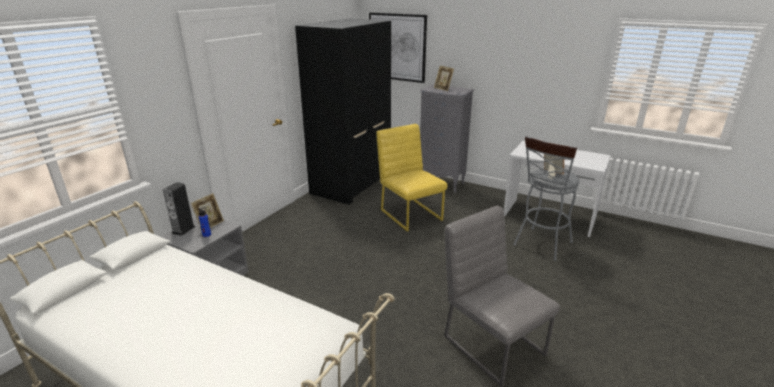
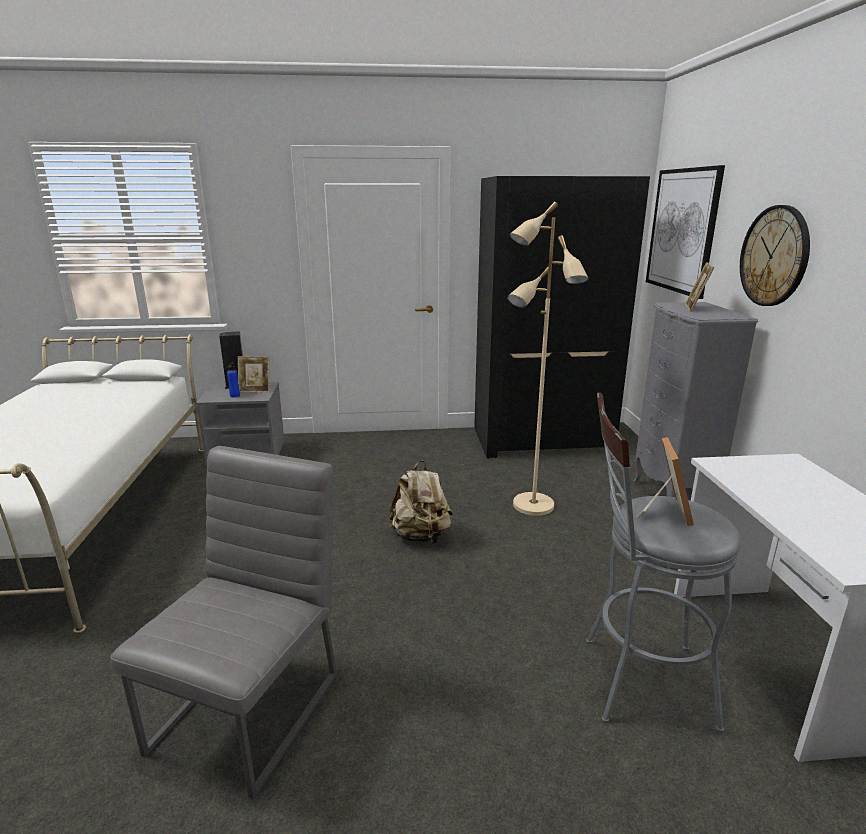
camera: 55 degrees right, 5 degrees down
(402, 252) = (421, 536): none -> beige backpack
(410, 214) = (532, 506): yellow chair -> beige floor lamp
(473, 60) = (774, 256): none -> wall clock

